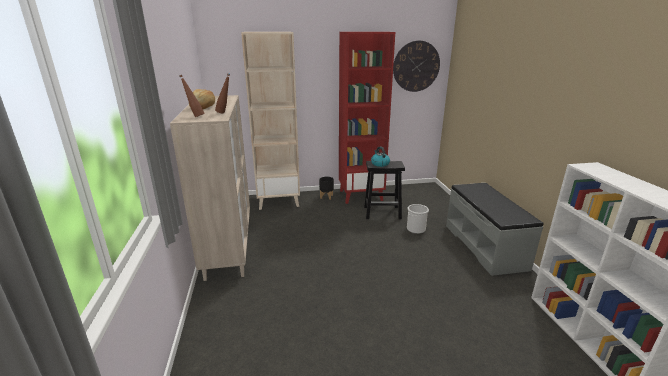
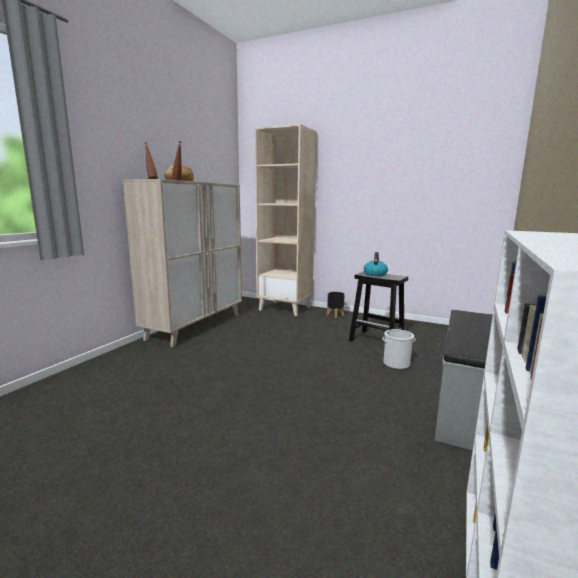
camera: 35 degrees right, 10 degrees down
(361, 195) = (375, 322): red bookcase -> none
(416, 66) = (468, 166): wall clock -> none

